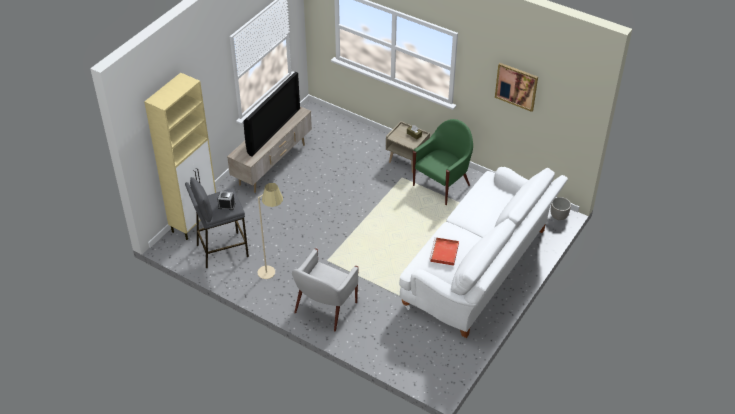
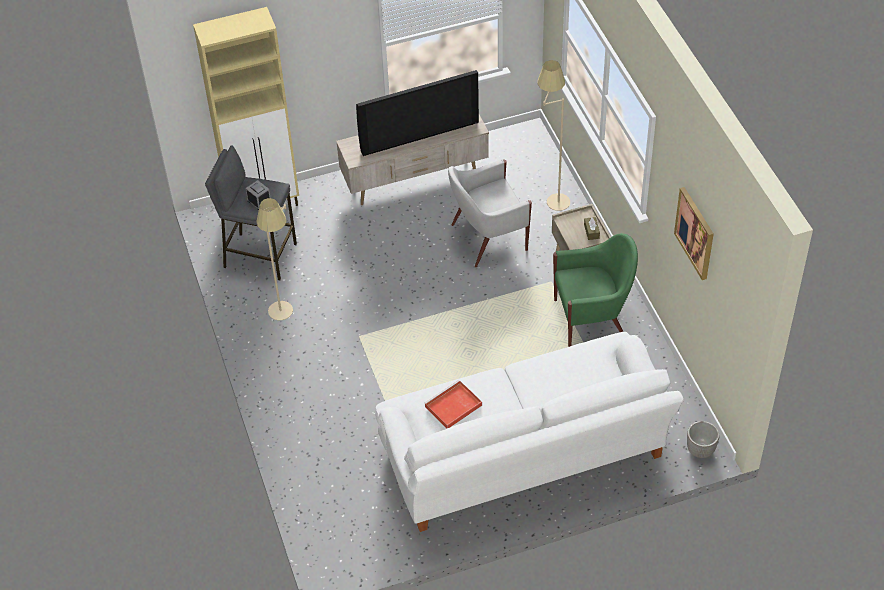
camera: 40 degrees right, 5 degrees up
(324, 308) = (299, 393): white armchair -> white armchair (487, 237)
(356, 135) = (551, 195): none -> beige floor lamp

